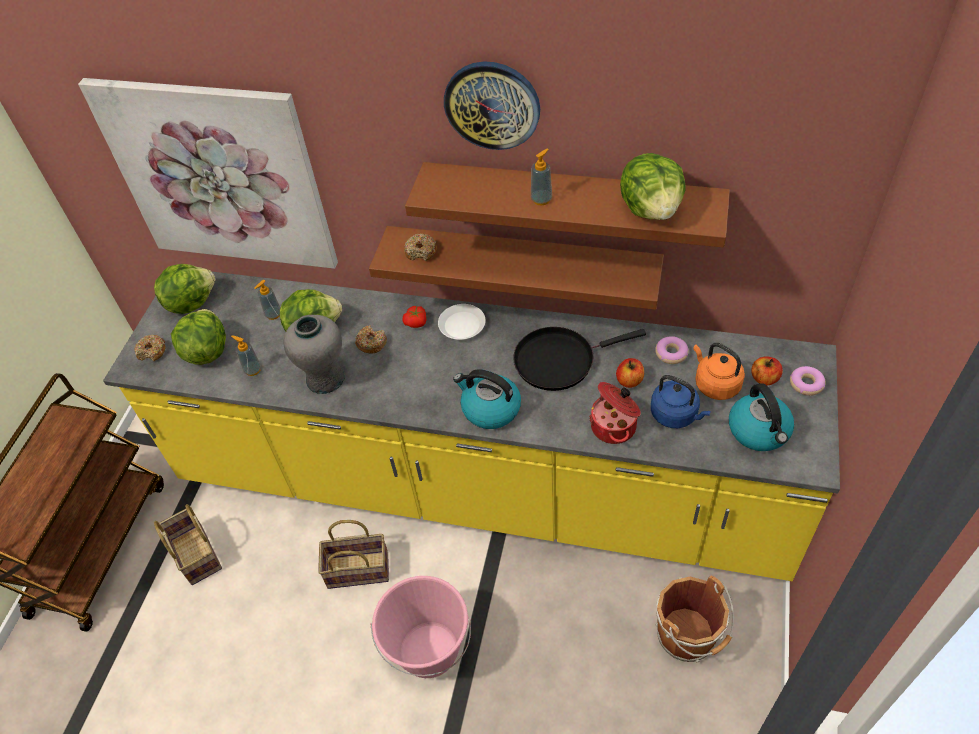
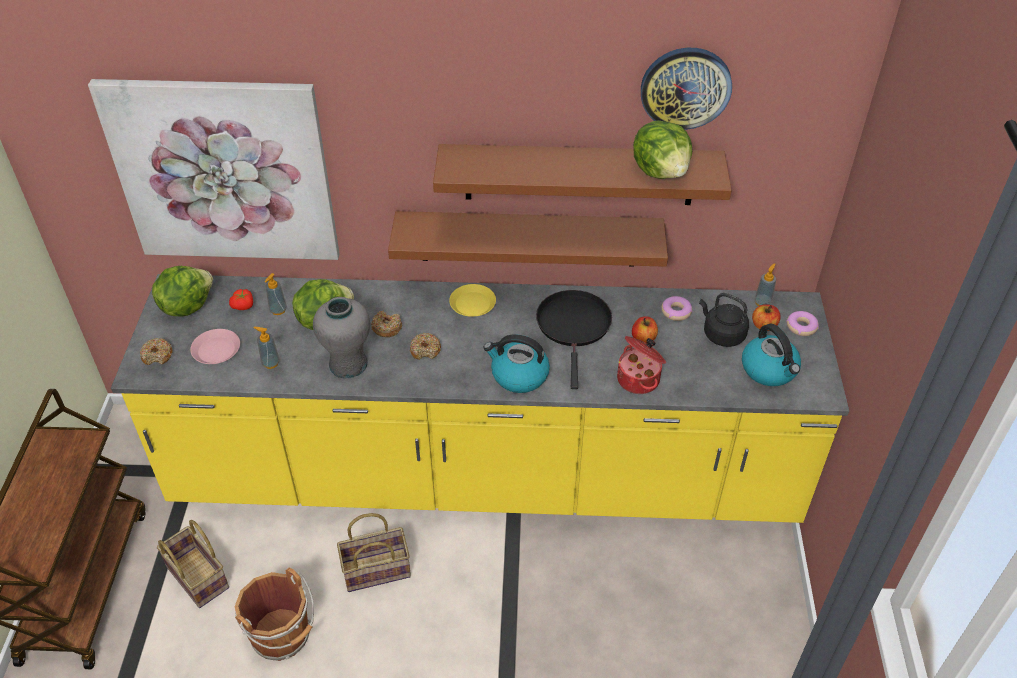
camera: 15 degrees left, 5 degrees down
(206, 351) = (216, 350): lettuce -> pink plate
(416, 323) = (427, 305): tomato -> tomato (243, 306)
(421, 252) = (436, 231): donut -> donut (425, 350)
(429, 650) = (466, 635): pink bucket -> none
(462, 325) = (473, 304): white plate -> yellow plate
(492, 105) = (510, 85): wall clock -> wall clock (685, 87)
(541, 199) = (560, 169): soap dispenser -> soap dispenser (762, 302)
(559, 360) = (574, 327): black frying pan -> black frying pan turned 120 degrees clockwise
(676, 415) = (693, 364): blue kettle -> none
(688, 636) = (715, 588): brown bucket -> brown bucket (283, 636)
(715, 384) = (721, 334): orange kettle -> black kettle

